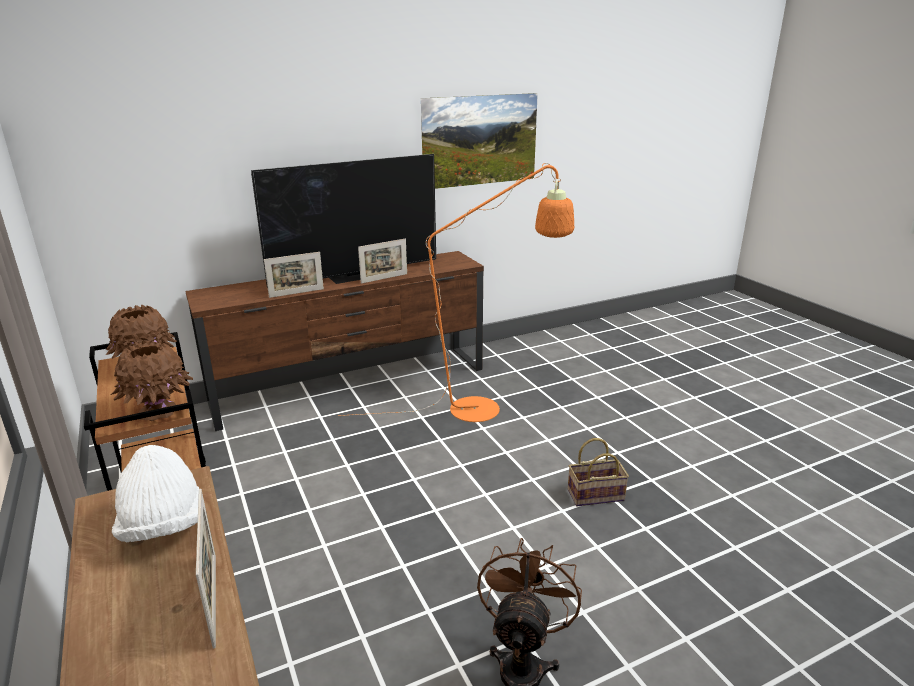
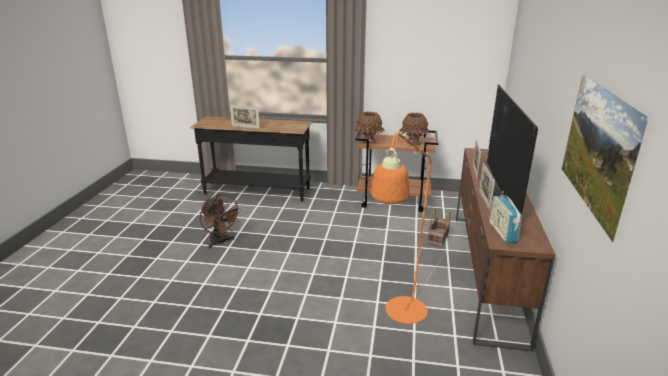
camera: 125 degrees right, 0 degrees up
(164, 527) = (280, 126): white hat -> none
(447, 265) = (502, 232): none -> radio
(596, 494) = (266, 309): basket -> basket (438, 239)

